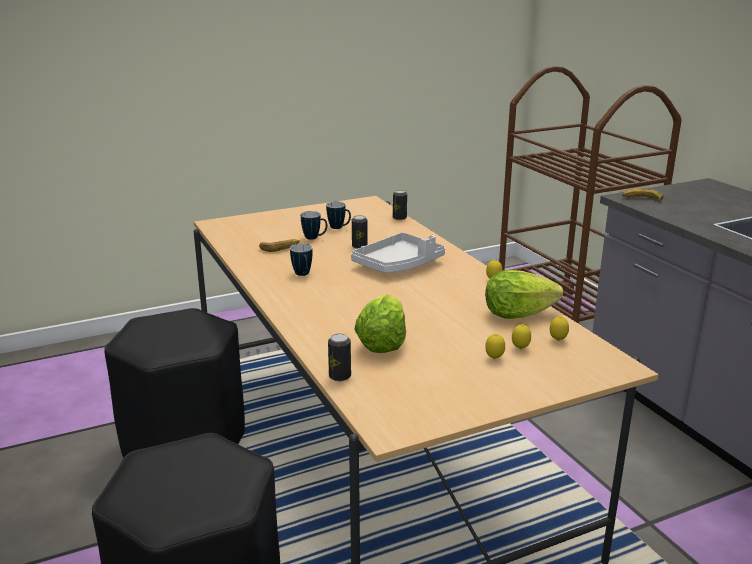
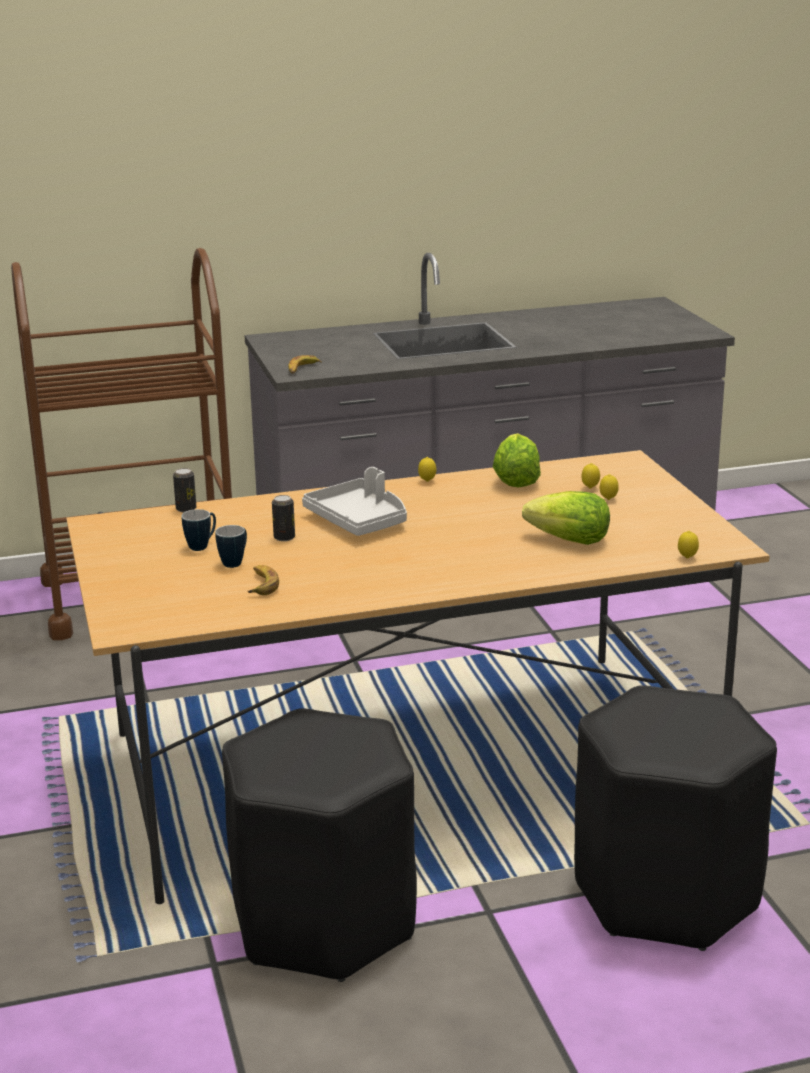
camera: 80 degrees left, 0 degrees up
(303, 275) = (370, 572): mug -> none
(340, 376) = (637, 562): can -> none
(558, 340) = (575, 473): lemon -> lemon (687, 558)

